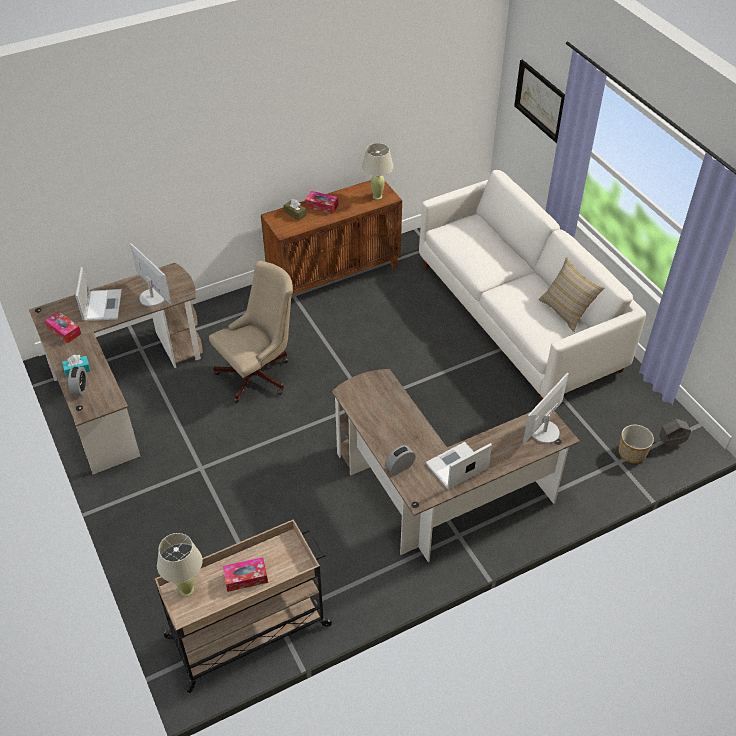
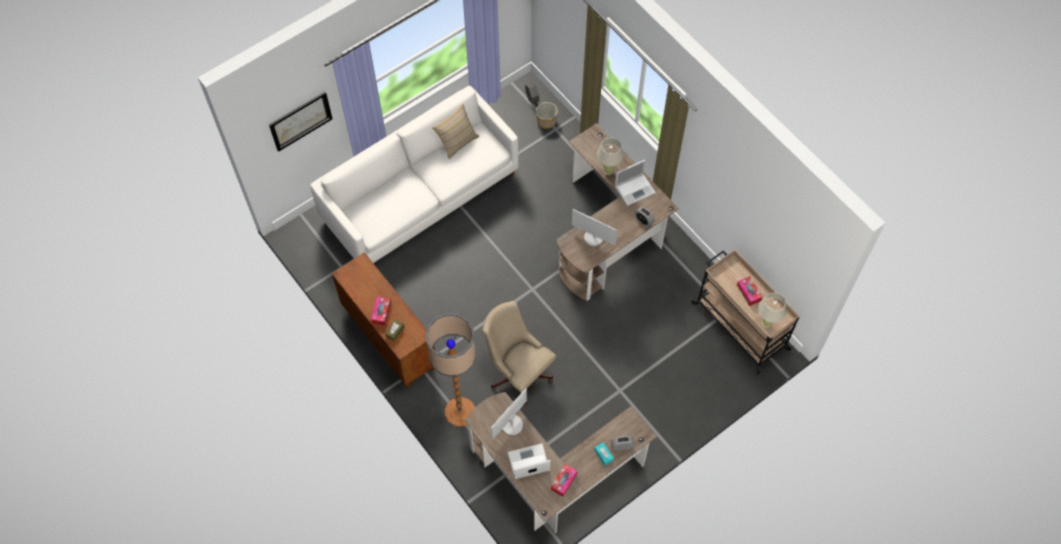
camera: 100 degrees left, 15 degrees up
(227, 320) = (460, 412): none -> floor lamp
(377, 196) = (361, 271): beige table lamp -> beige table lamp (608, 171)
(456, 467) = (635, 189): laptop -> laptop turned 75 degrees counterclockwise
(544, 431) = (594, 142): monitor -> monitor (594, 237)

